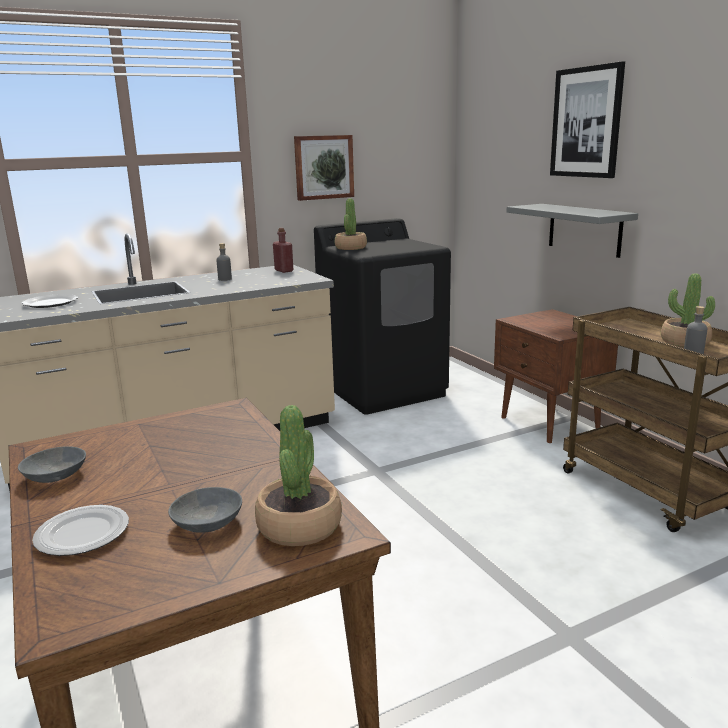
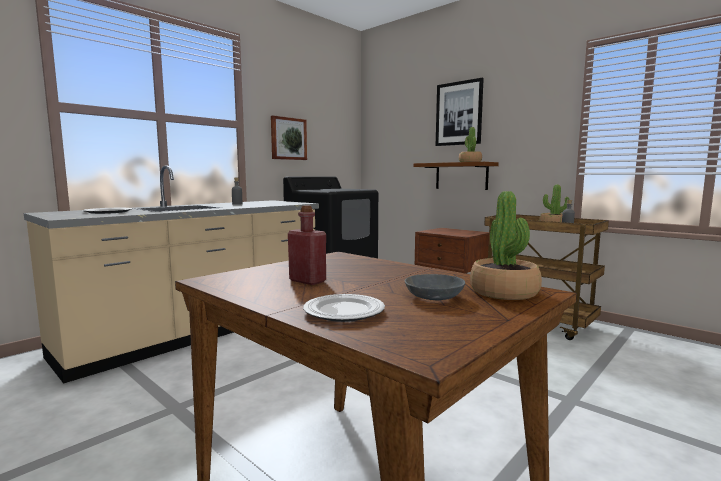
camera: 20 degrees left, 10 degrees down
(56, 475) = (255, 289): grey bowl -> none
(284, 270) = (274, 201): red bottle -> red bottle (307, 281)
(350, 248) = (313, 189): potted plant -> potted plant (470, 162)
(584, 229) = (461, 176): grey shelf -> brown shelf

